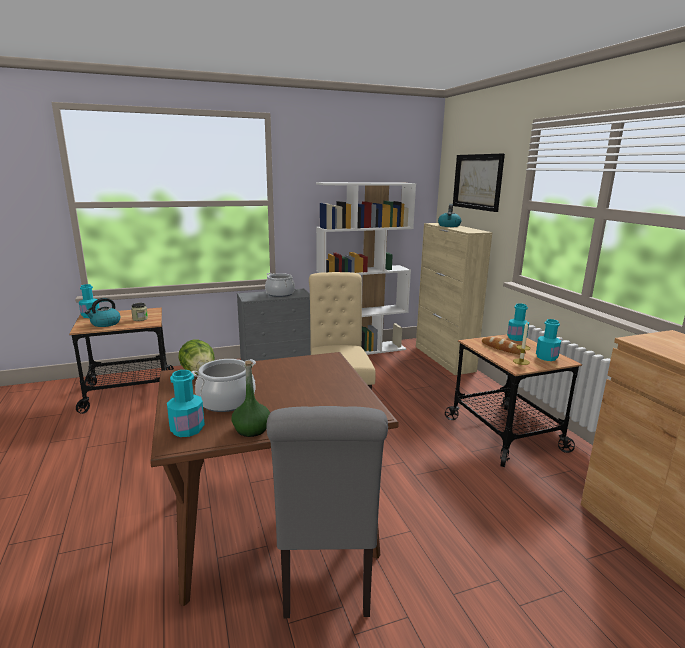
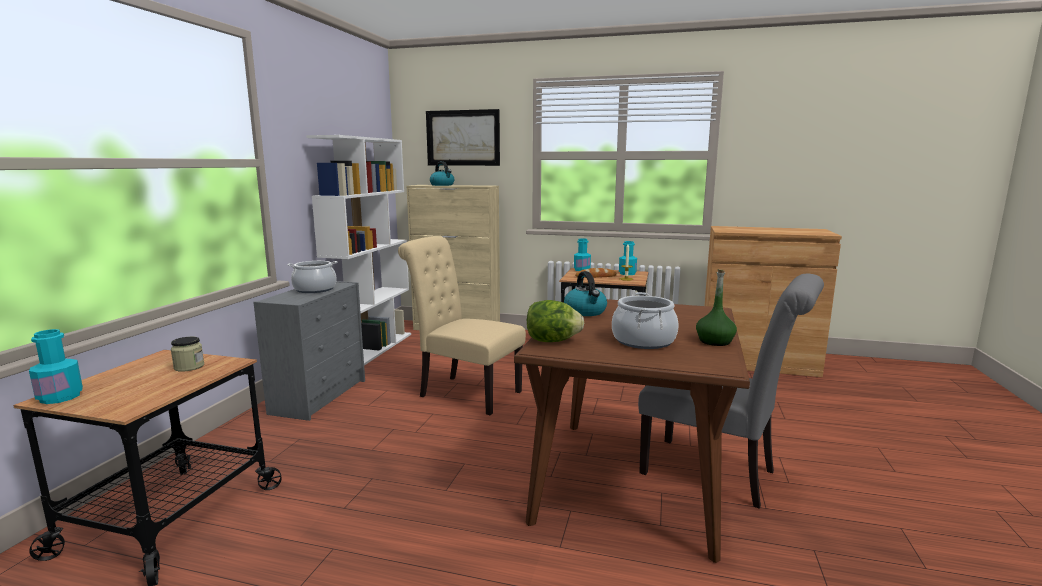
camera: 55 degrees left, 5 degrees down
(105, 323) = (146, 390): kettle -> kettle (585, 312)
(187, 429) = (696, 360): turquoise bottle -> none

